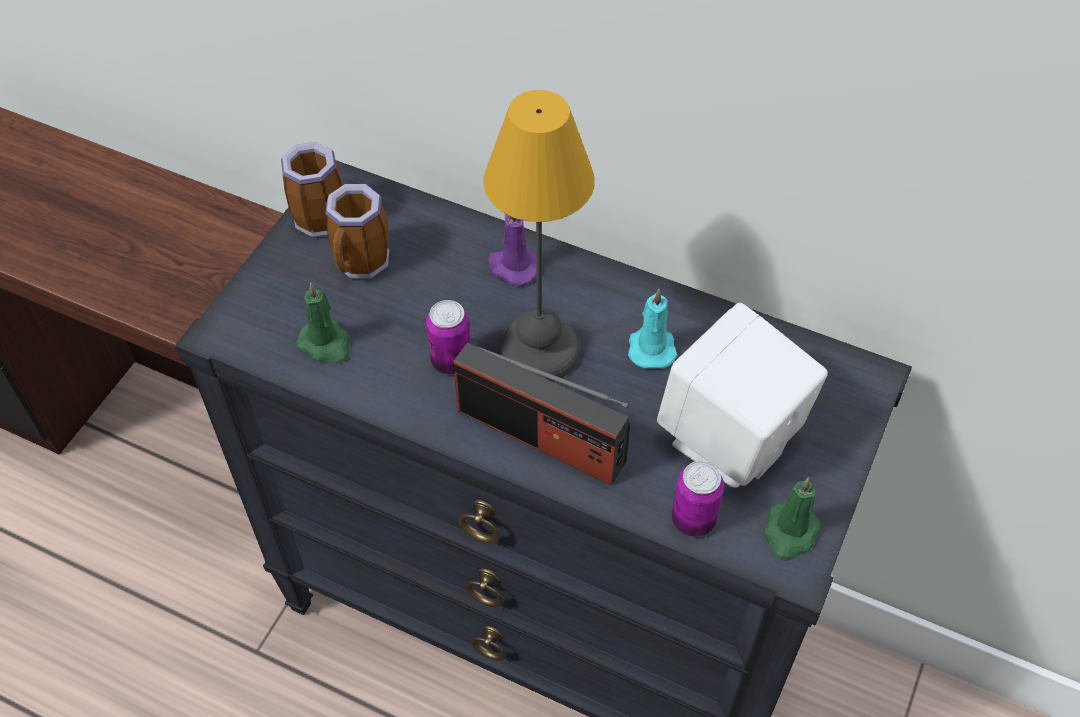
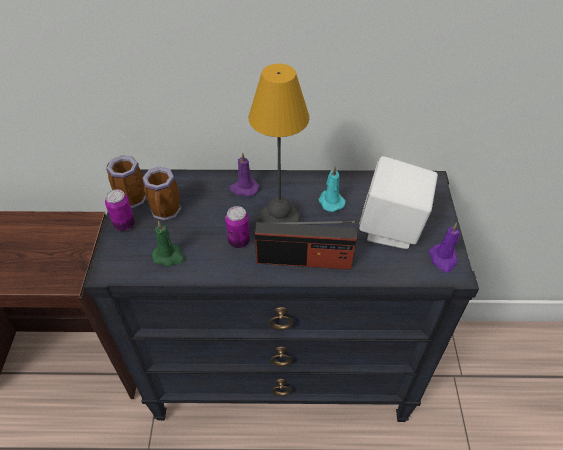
camera: 25 degrees left, 5 degrees down
(693, 520) = (398, 270): can -> can (124, 224)
(789, 533) = (443, 259): green candle -> purple candle

